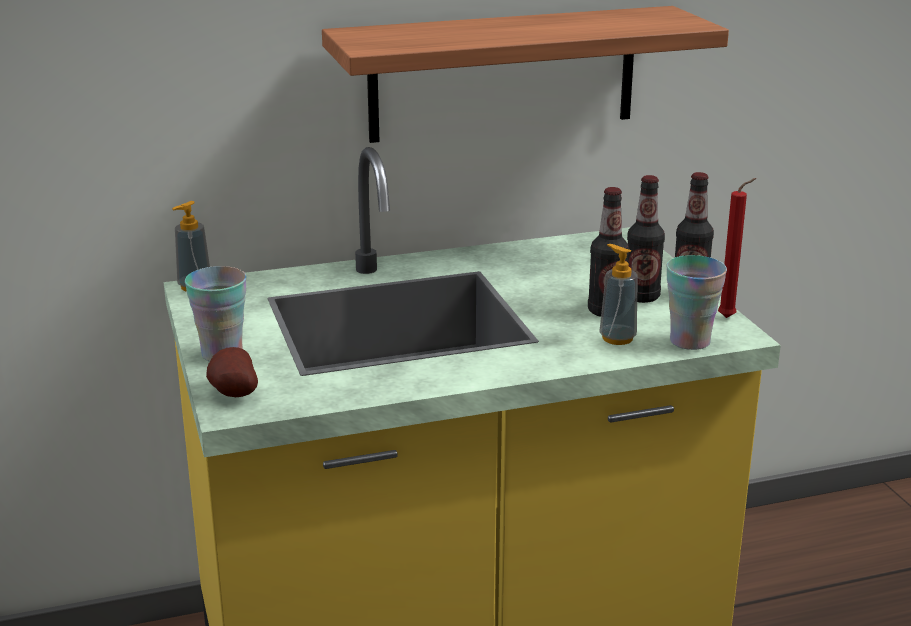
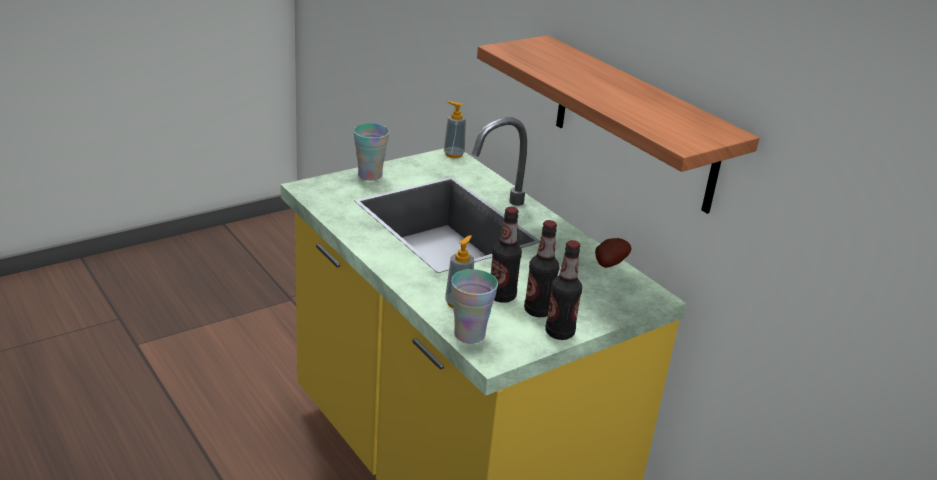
camera: 70 degrees right, 5 degrees up
(232, 393) = (324, 185): potato -> potato (608, 264)
(729, 318) = (523, 353): red candle -> none

